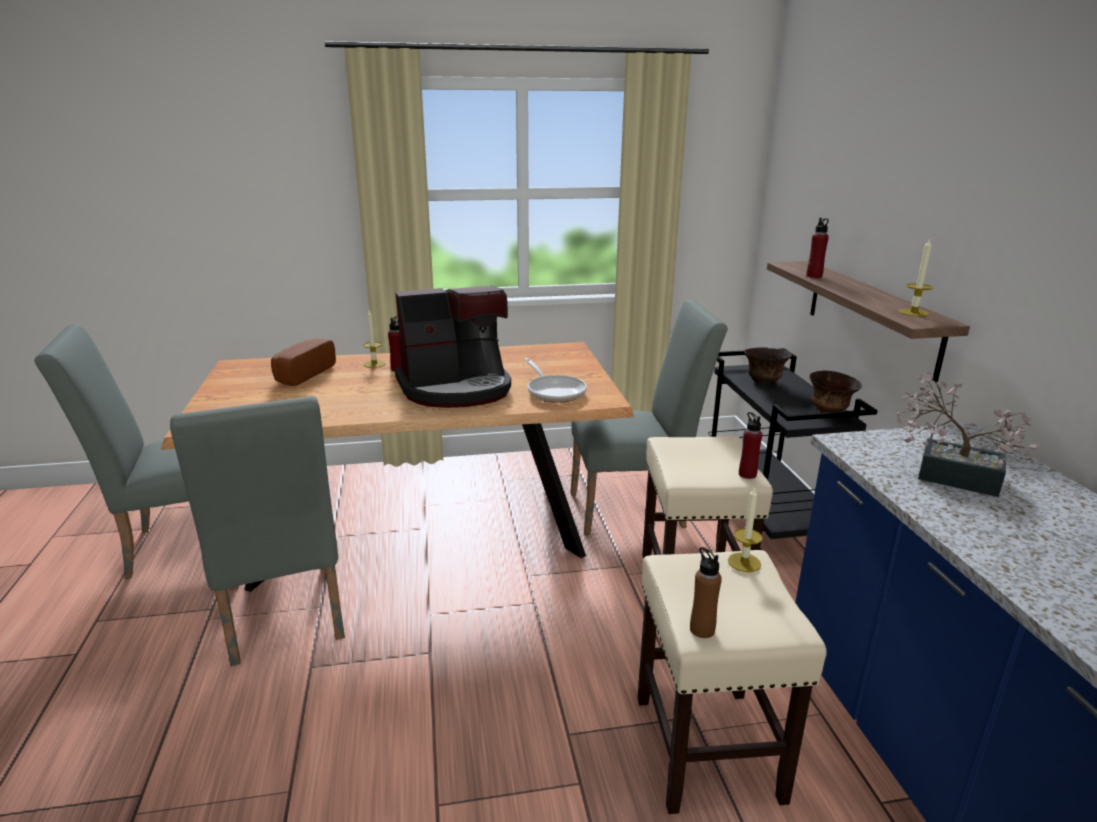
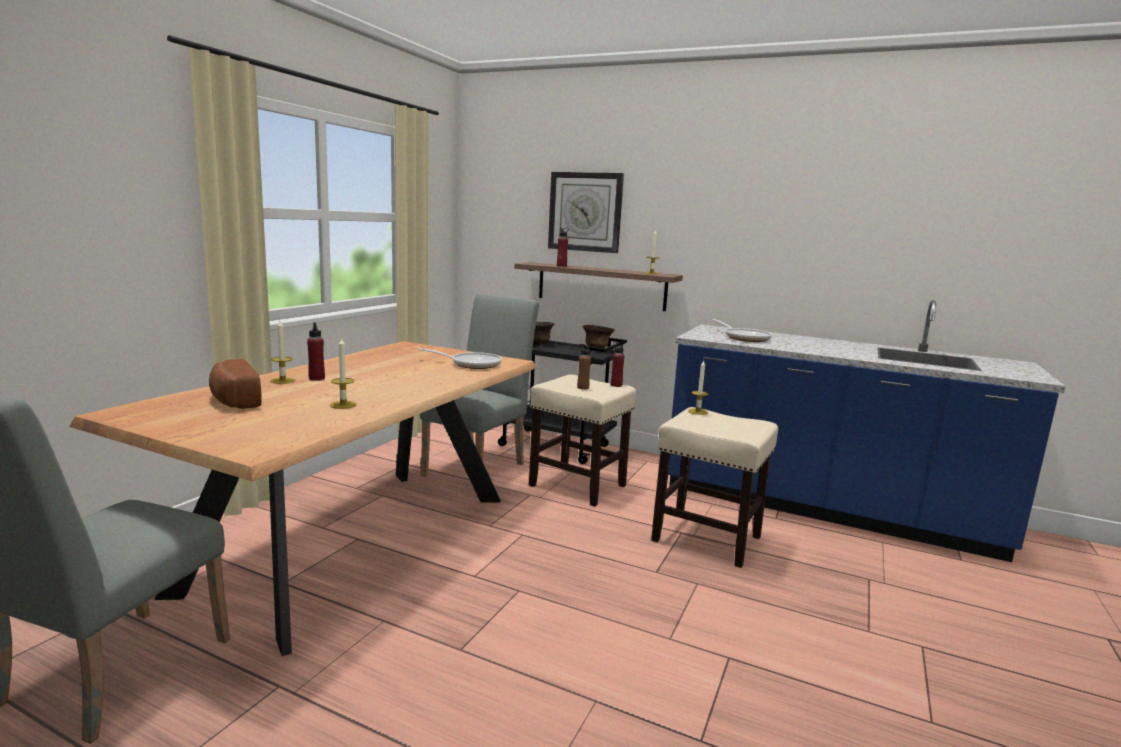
camera: 55 degrees left, 10 degrees down
(283, 619) = (371, 645): grey chair -> none
(338, 404) = (343, 405): none -> candle
(456, 388) = (403, 377): coffee machine -> none
(702, 629) = (744, 434): brown bottle -> brown bottle (583, 387)
(872, 194) = (585, 212): none -> wall clock
(947, 475) = (744, 338): potted plant -> frying pan

